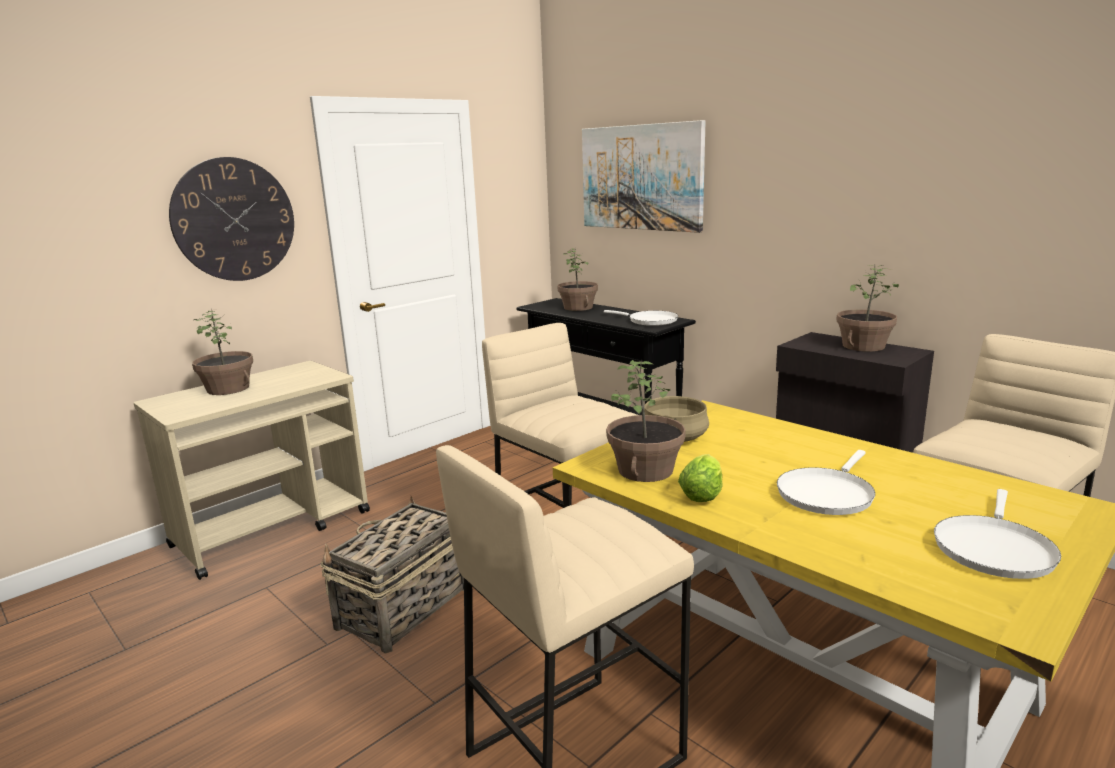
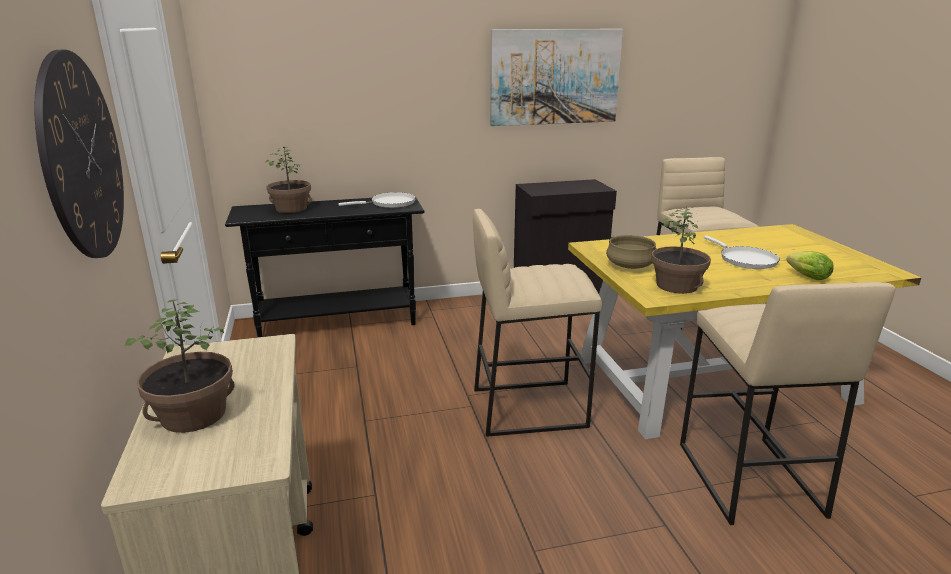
camera: 60 degrees left, 5 degrees up
(403, 608) = (521, 509): basket -> none
(641, 177) = (337, 69): picture -> picture (555, 77)
(703, 493) = (725, 282): lettuce -> lettuce (805, 276)
(863, 346) = (565, 185): potted plant -> none
(993, 548) = (822, 253): white frying pan -> none

